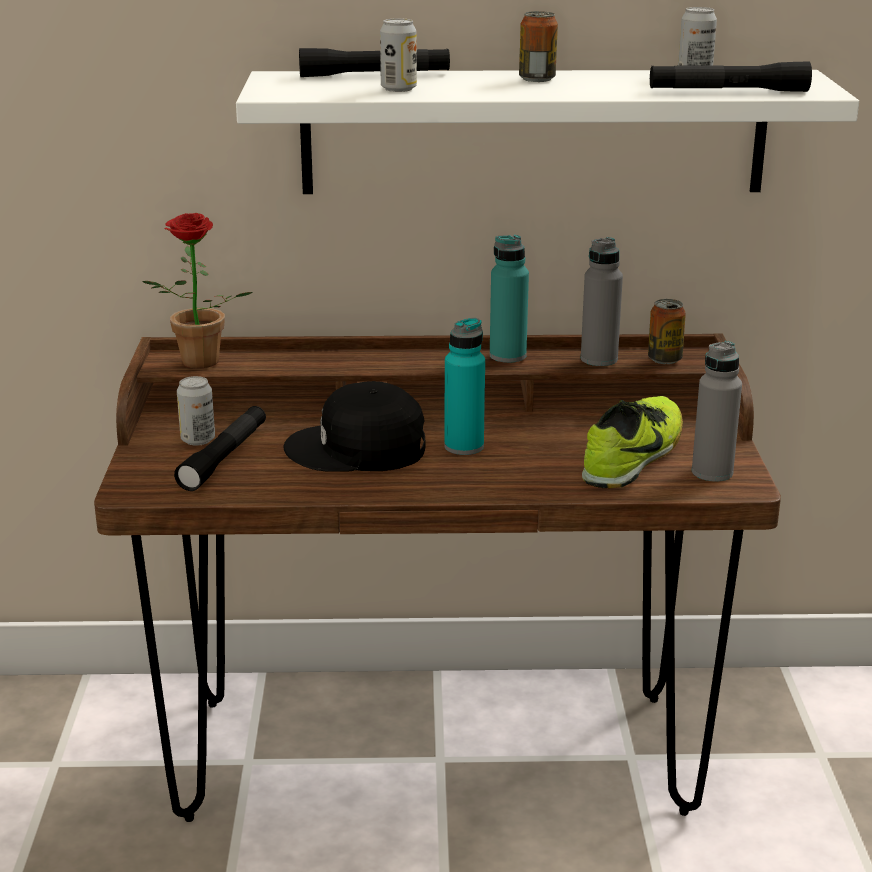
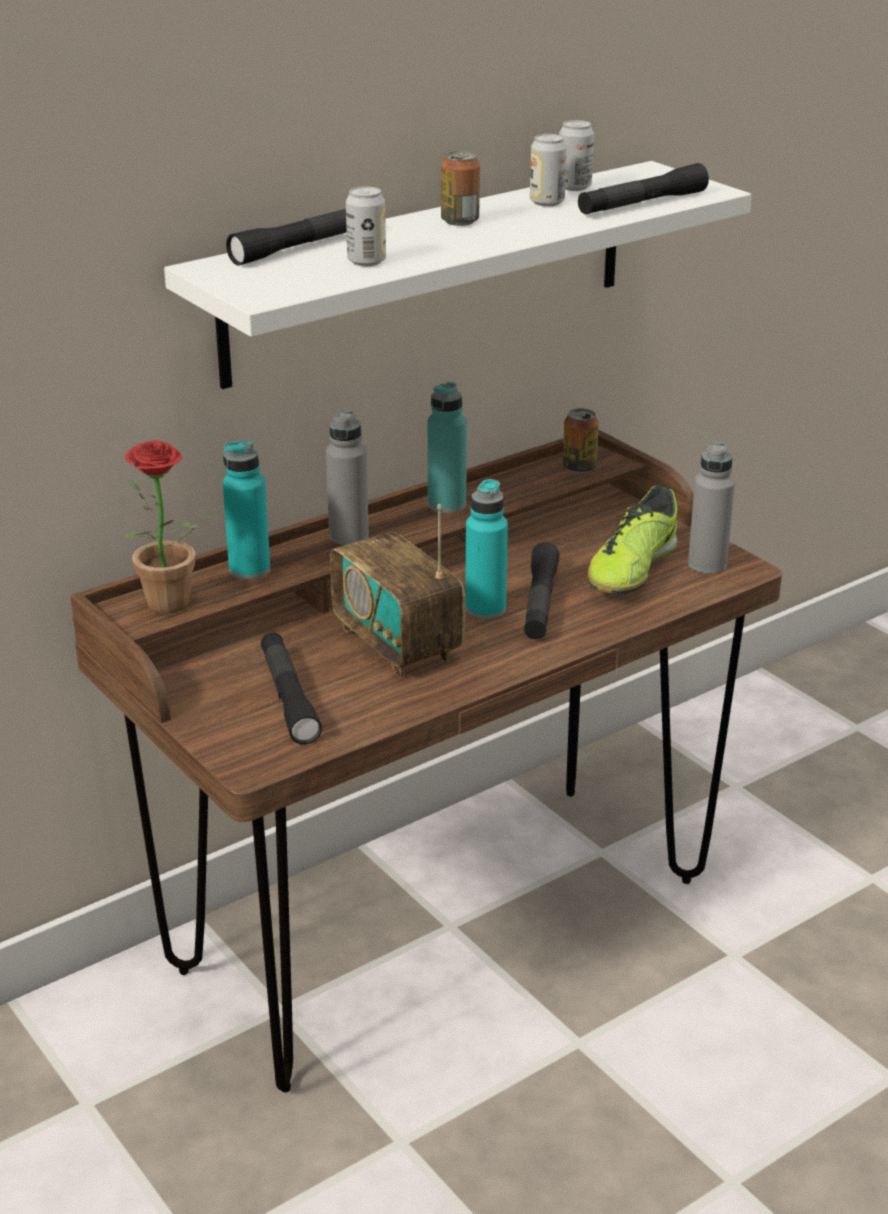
camera: 35 degrees left, 5 degrees up
(198, 440) = (234, 688): can -> can (547, 202)
(289, 357) = (249, 570): none -> turquoise bottle
(357, 449) = (397, 644): black cap -> radio
(516, 456) = (540, 603): none -> black flashlight
(599, 359) = (527, 484): grey bottle -> grey bottle (348, 536)
(634, 456) = (631, 570): shoe -> shoe turned 150 degrees counterclockwise

